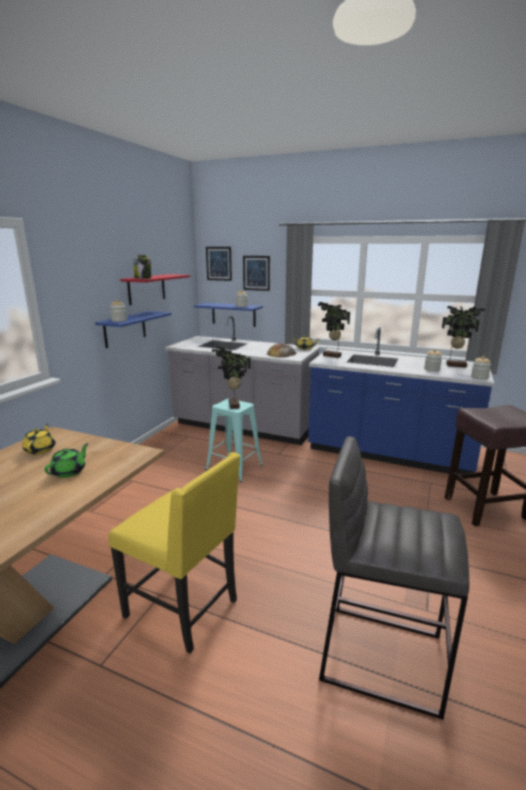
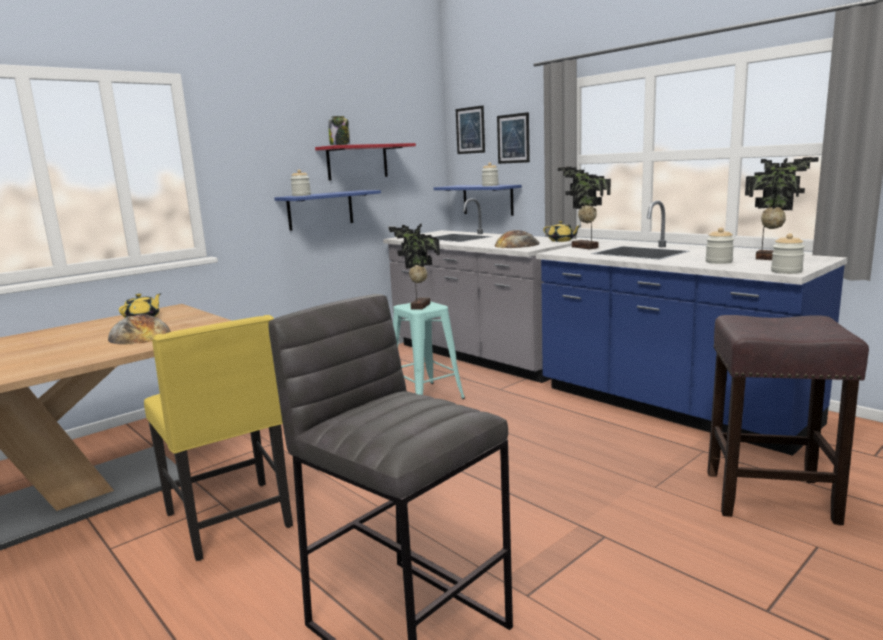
camera: 25 degrees right, 5 degrees down
(69, 471) = (140, 335): green teapot -> bread

